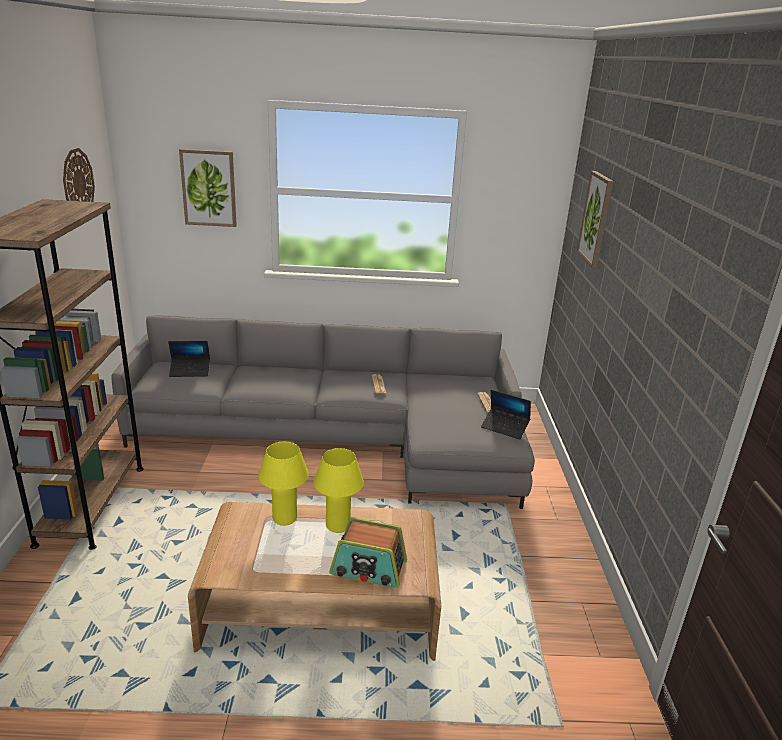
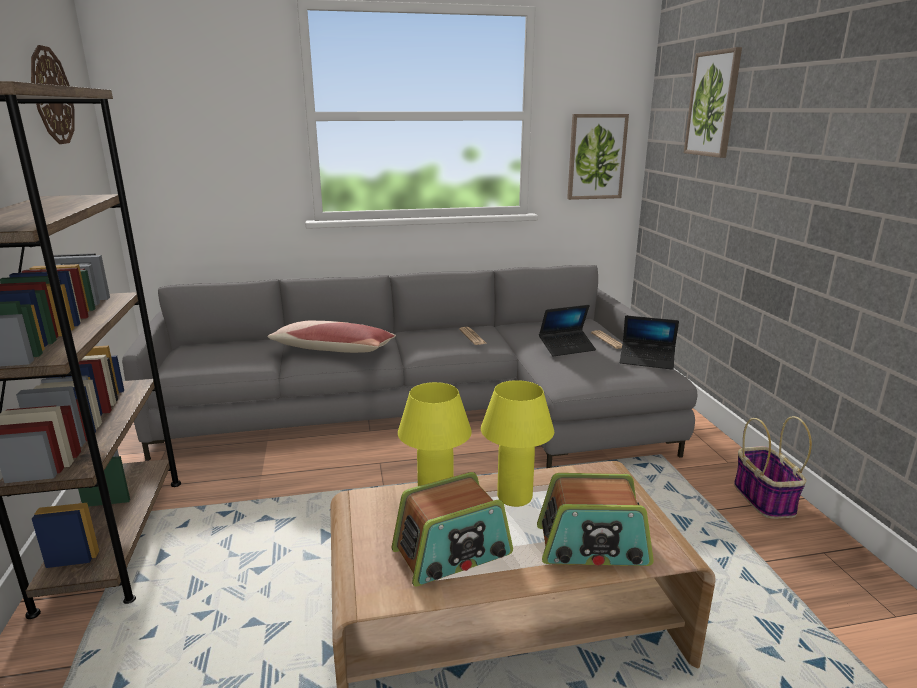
camera: 10 degrees left, 5 degrees down
(190, 371) = (227, 349): laptop -> laptop (567, 348)
(209, 188) = (227, 118): picture -> picture (596, 157)
(266, 382) = (333, 349): none -> pillow
(277, 556) = (453, 553): none -> radio
(564, 553) = (762, 498): none -> basket

